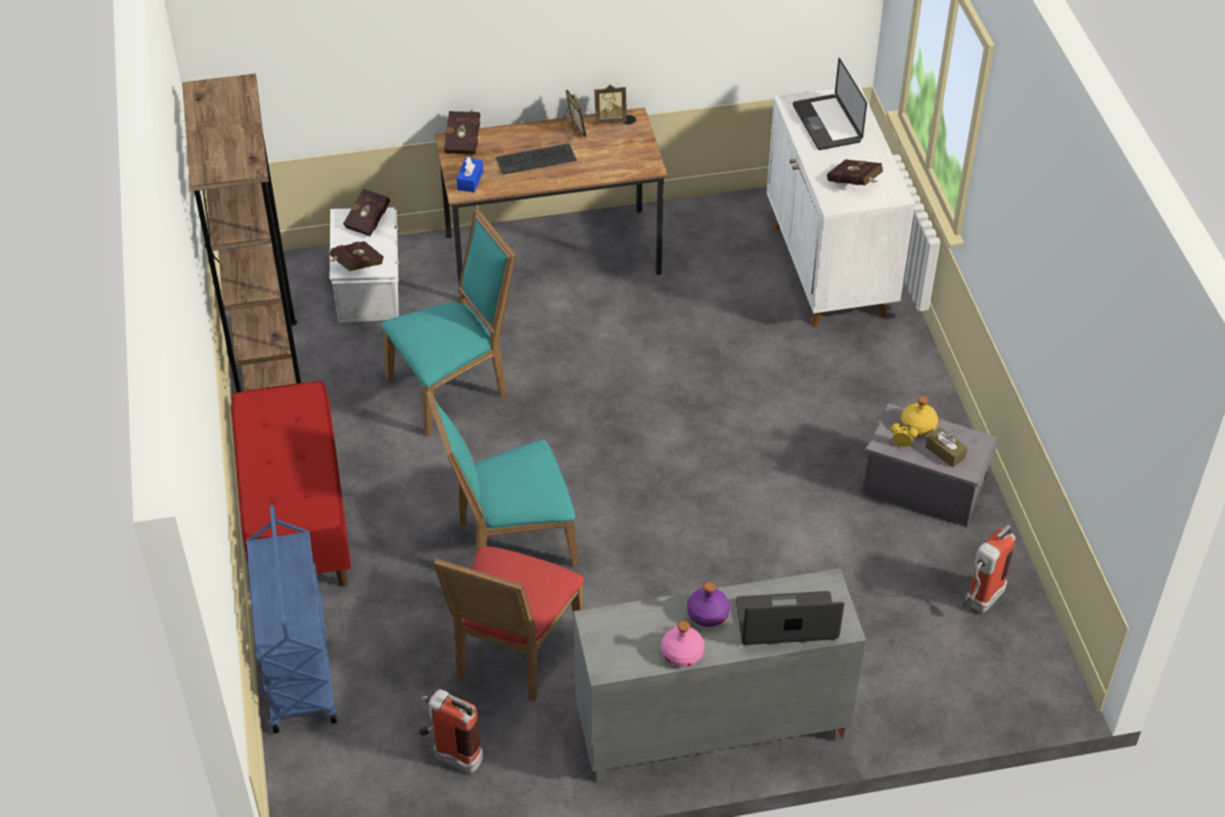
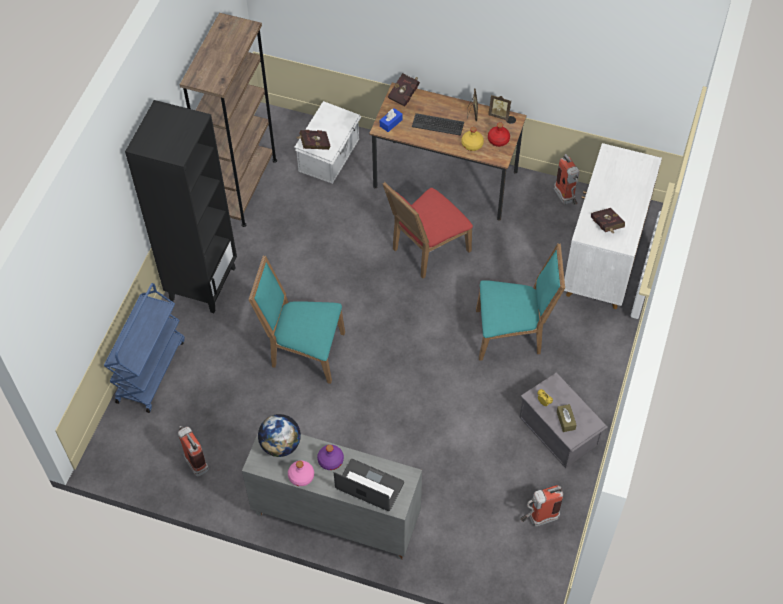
camera: 30 degrees right, 10 degrees up
(296, 518) = (202, 283): red bench -> black bookcase
(369, 221) = (339, 118): red book -> none
(454, 387) = (335, 241): turquoise chair -> turquoise chair (512, 333)
(513, 654) = (262, 419): red chair -> red chair (426, 250)
(622, 627) = (280, 445): none -> globe
(630, 147) = (498, 140): none -> red bottle
(728, 217) = (566, 199): none -> fire extinguisher
(827, 123) = (620, 176): laptop -> none
(918, 426) = (562, 395): yellow bottle -> yellow bottle (472, 144)

